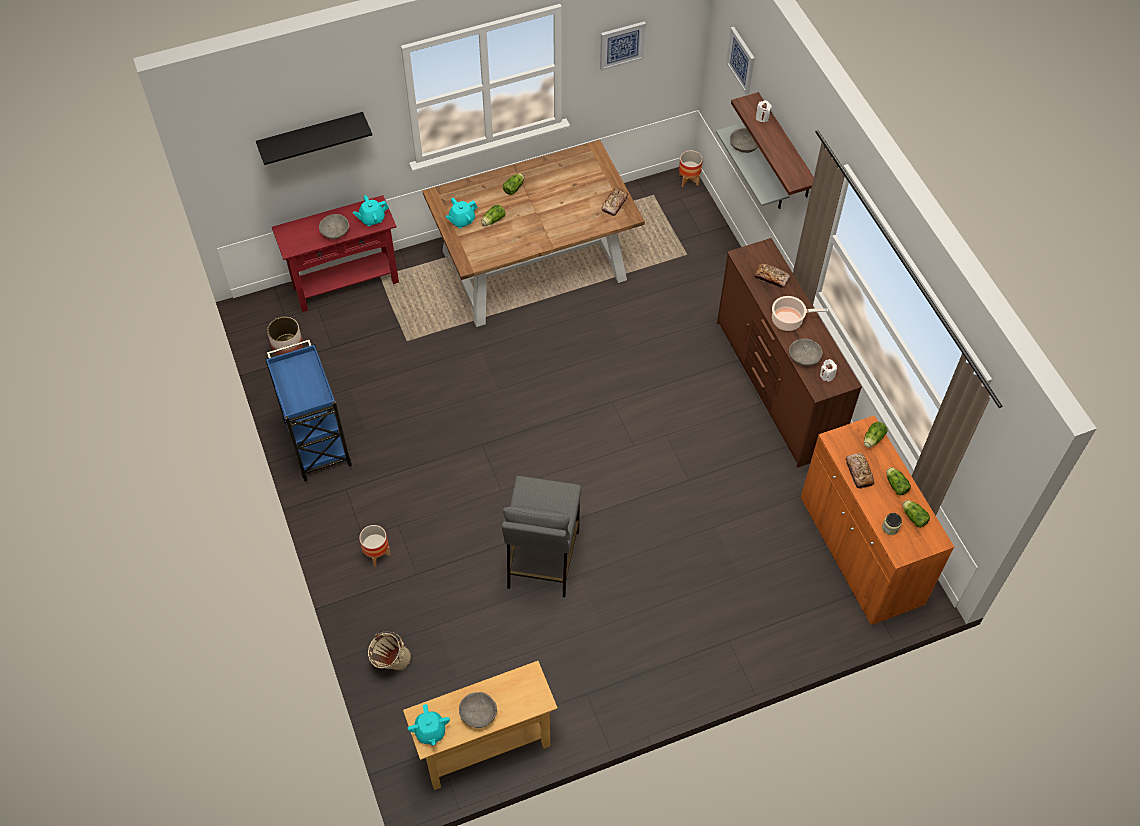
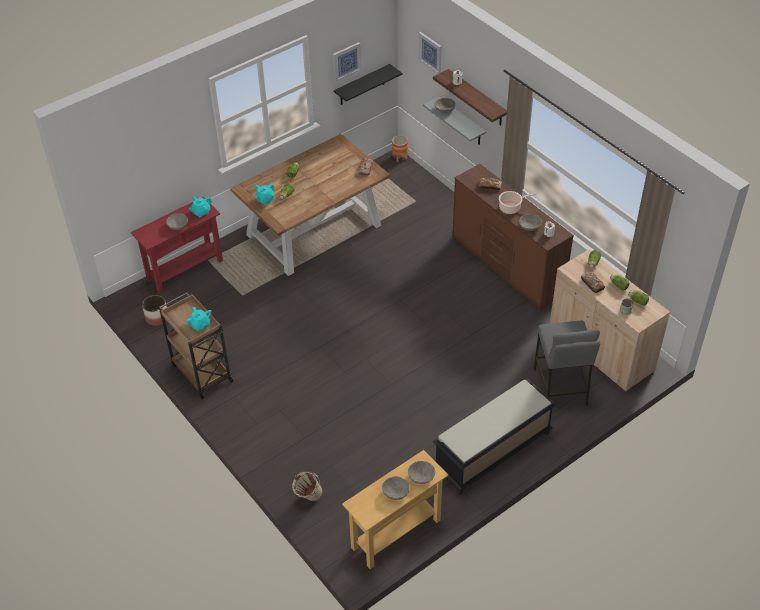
camera: 15 degrees left, 10 degrees down
(312, 137) = (154, 156): black shelf -> black shelf (362, 85)
(317, 441) = (201, 372): blue cart -> brown cart
(376, 554) = (271, 432): planter -> none
(430, 731) = (366, 511): turquoise teapot -> turquoise teapot (200, 325)
(520, 700) = (421, 476): none -> grey bowl
(542, 559) = (389, 407): grey stool -> grey stool (560, 387)
(655, 665) = (492, 452): none -> black bench
(860, 551) = (600, 350): orange cabinet -> beige cabinet

